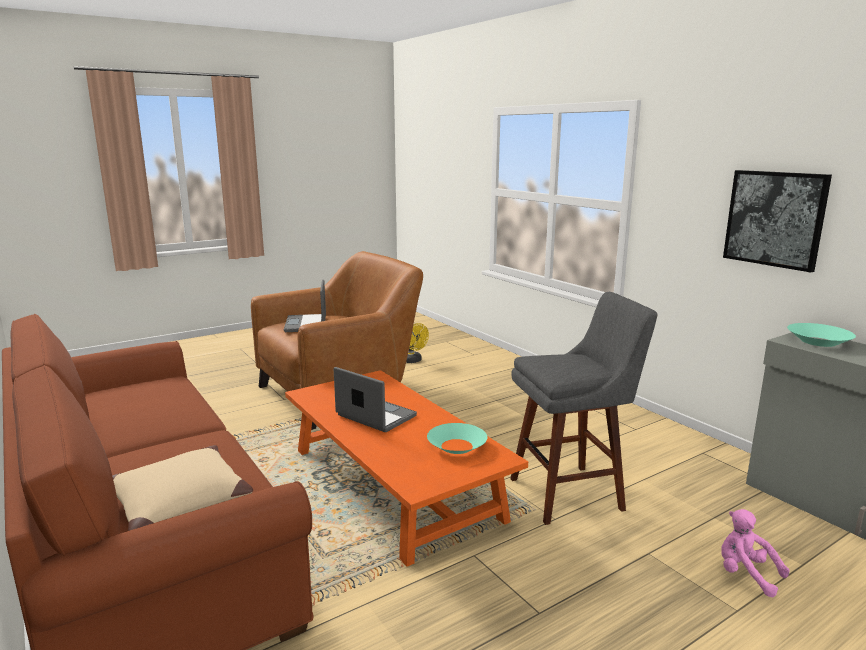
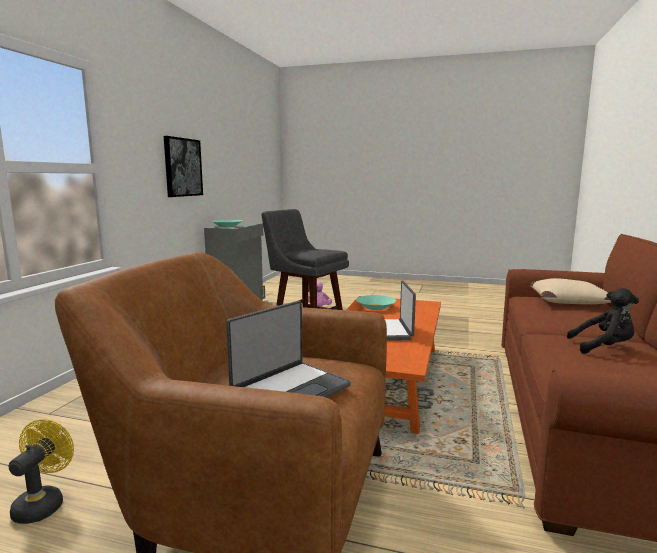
camera: 130 degrees left, 5 degrees down
(142, 415) = (603, 348): none -> black plush toy

